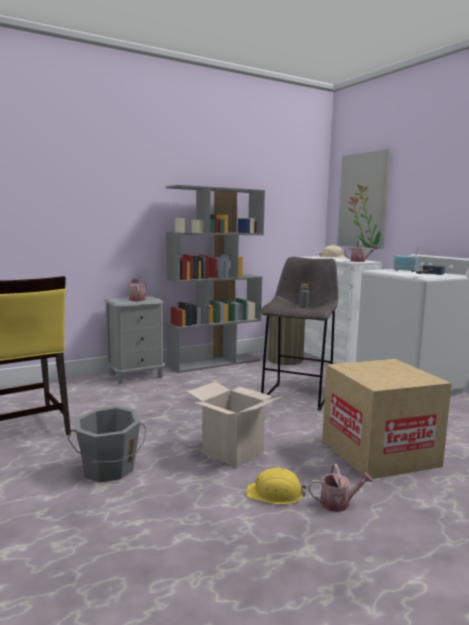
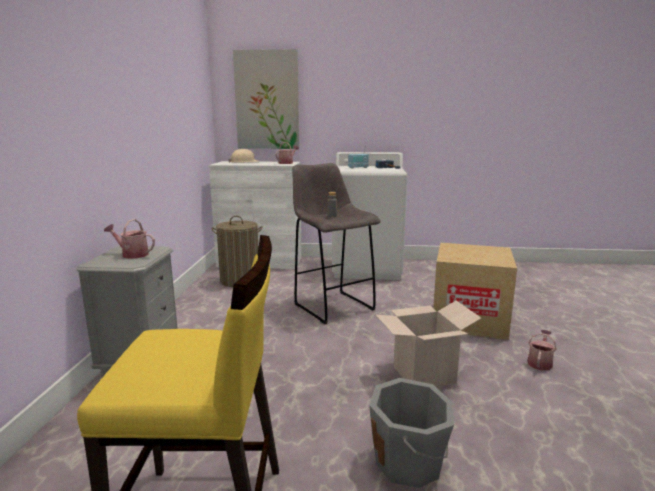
camera: 55 degrees left, 5 degrees up
(214, 363) = (187, 310): grey bookcase -> none
(275, 494) = (514, 382): yellow hard hat -> none

